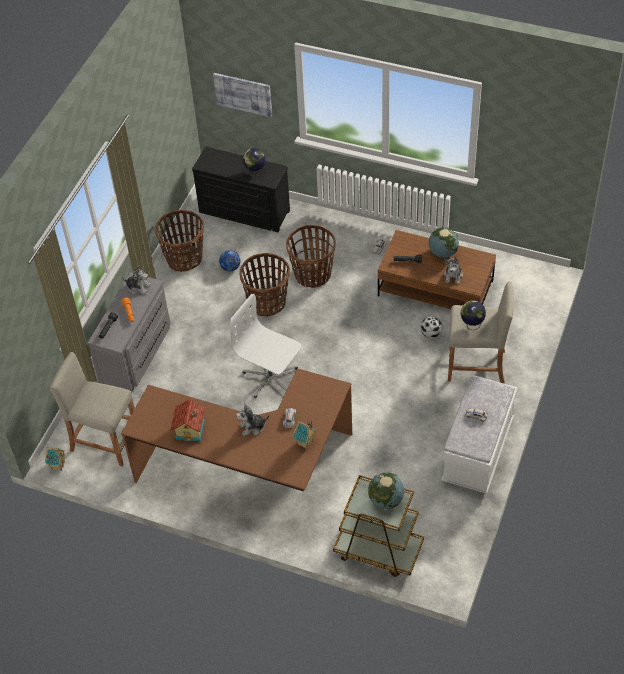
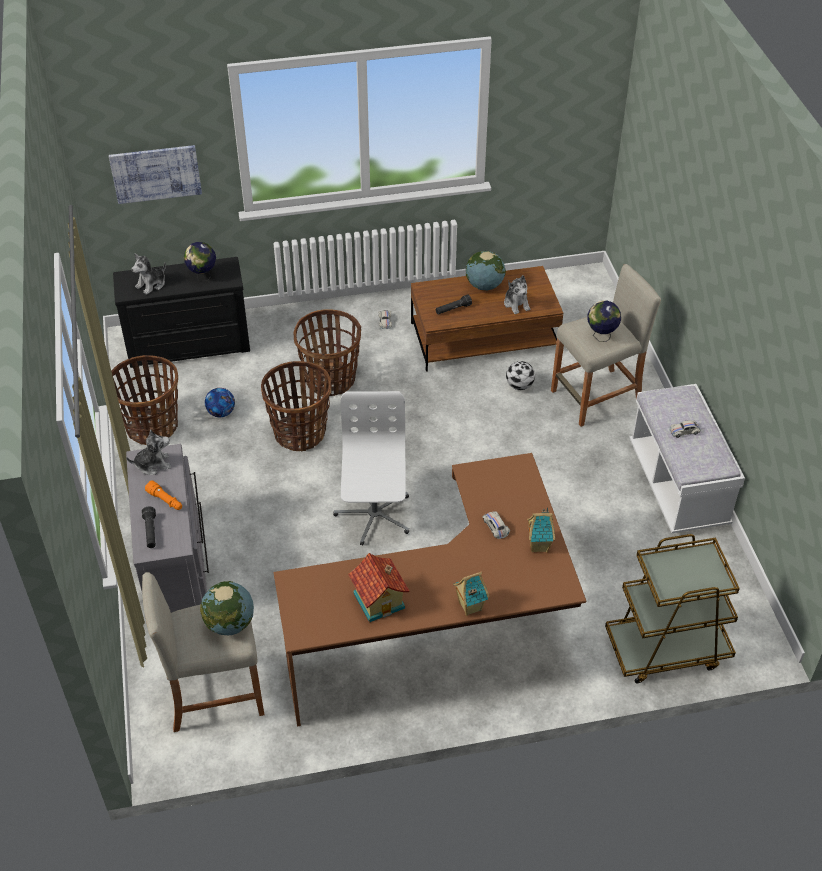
camera: 35 degrees left, 5 degrees down
(57, 465) = (170, 760): toy house -> toy house (469, 607)
(253, 427) = (458, 558): plush toy -> plush toy (151, 284)
(270, 378) = (374, 515): white office chair -> white office chair turned 90 degrees clockwise
(386, 500) = (691, 565): globe -> globe (230, 624)

